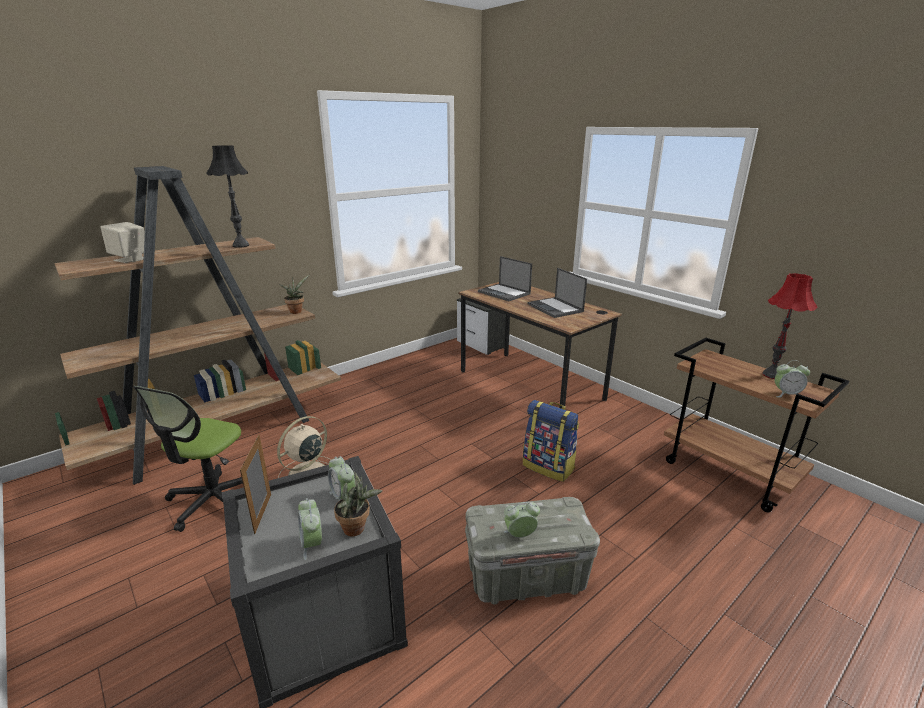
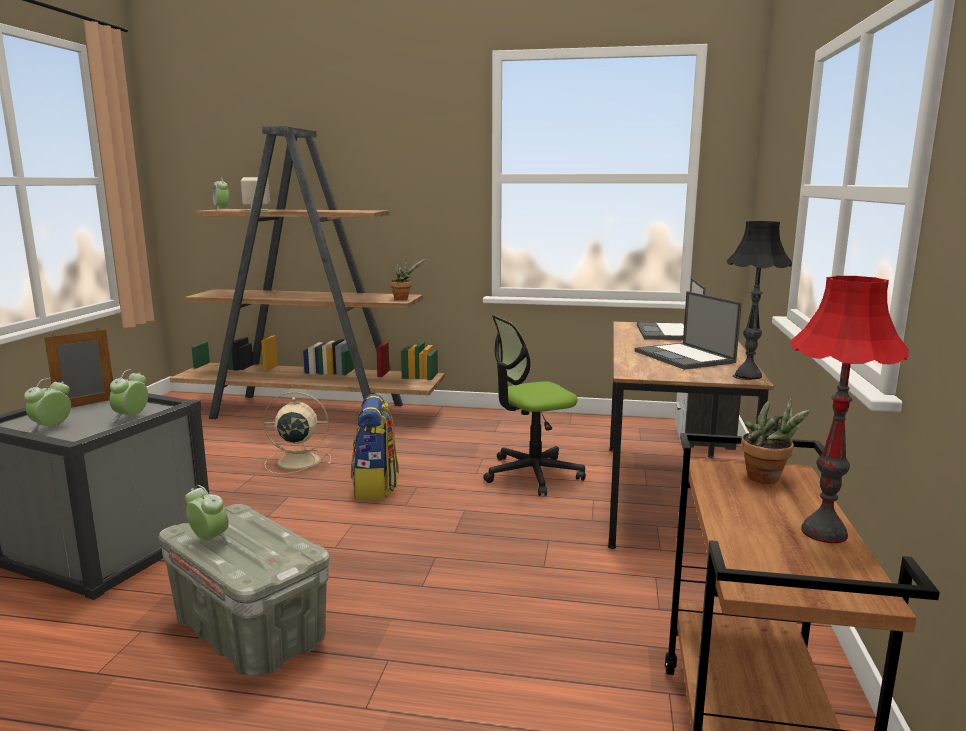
camera: 50 degrees right, 10 degrees down
(213, 500) = (218, 448): office chair -> office chair (532, 474)
(240, 245) = (347, 211): black table lamp -> black table lamp (748, 375)
(357, 529) = (85, 434): potted plant -> potted plant (768, 479)
(549, 467) = (491, 573): backpack -> backpack (376, 487)
(555, 308) = (685, 357): laptop -> laptop turned 45 degrees counterclockwise
(786, 394) = (753, 557): alarm clock -> alarm clock (221, 209)

